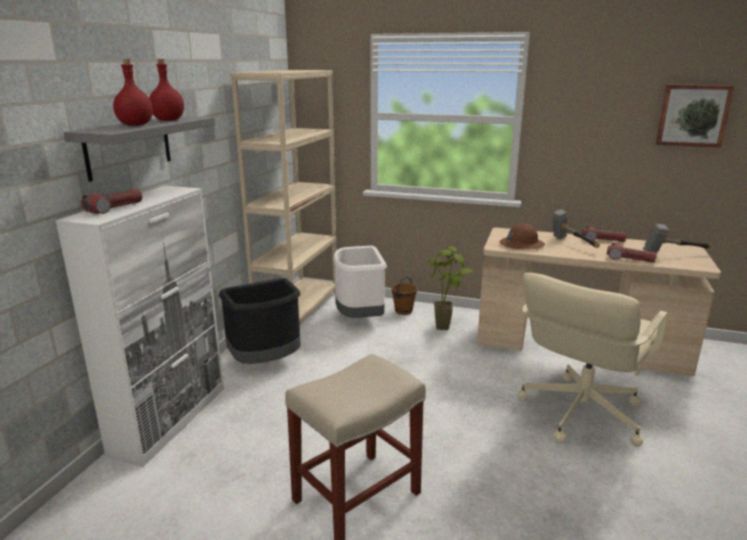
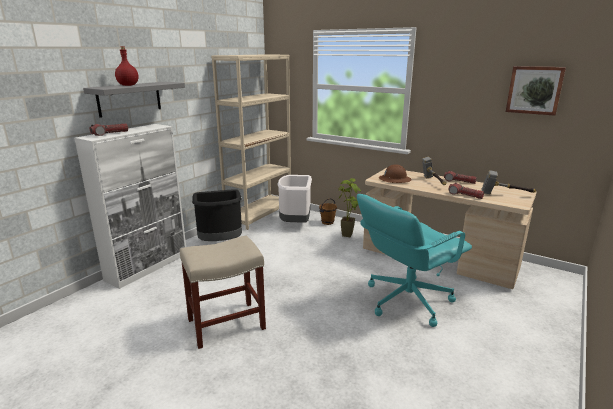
camera: 15 degrees right, 0 degrees up
(168, 120) = (152, 83): red bottle -> none
(579, 413) = (406, 300): beige office chair -> turquoise office chair

